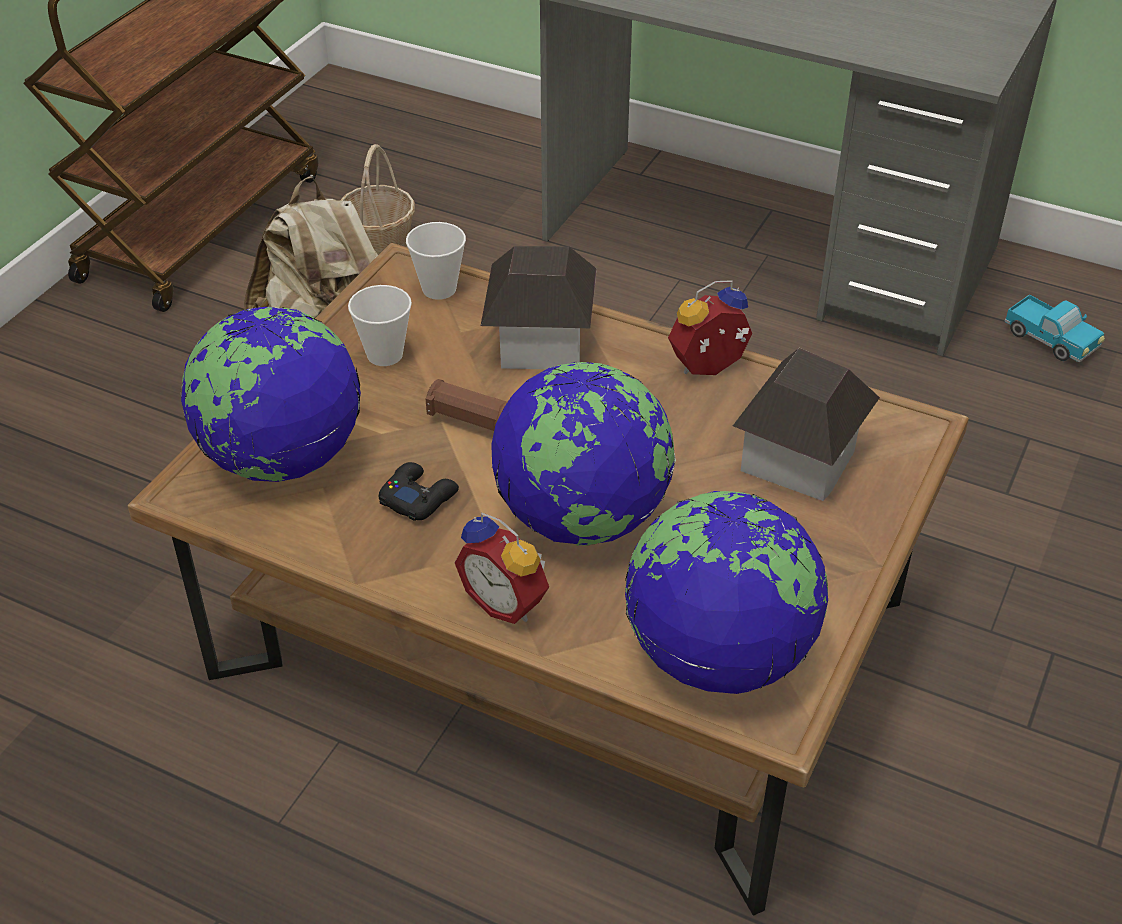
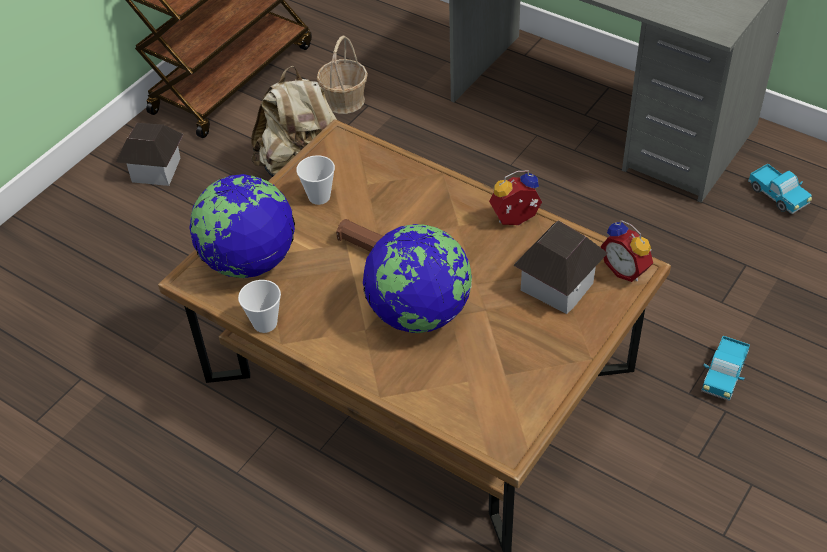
camera: 10 degrees right, 5 degrees up
(418, 497) = (325, 292): black game controller -> none
(439, 289) = (359, 154): cup -> cup (265, 323)
(507, 601) = (366, 362): alarm clock -> alarm clock (626, 269)
(540, 343) = (415, 195): toy house -> toy house (156, 170)
(717, 655) = (482, 406): globe -> none
(1037, 601) = (723, 376): none -> toy truck

